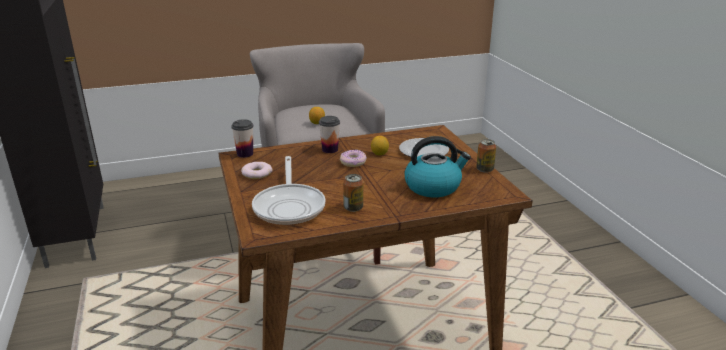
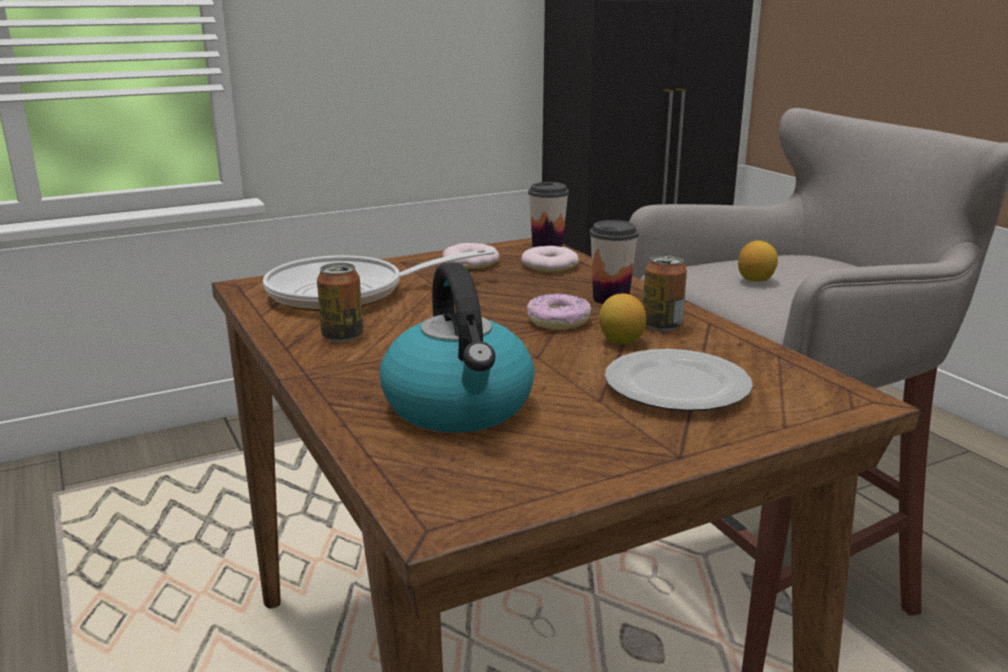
camera: 80 degrees right, 5 degrees down
(275, 156) = (550, 265): none -> donut
(484, 169) = (604, 477): can -> can (662, 326)

